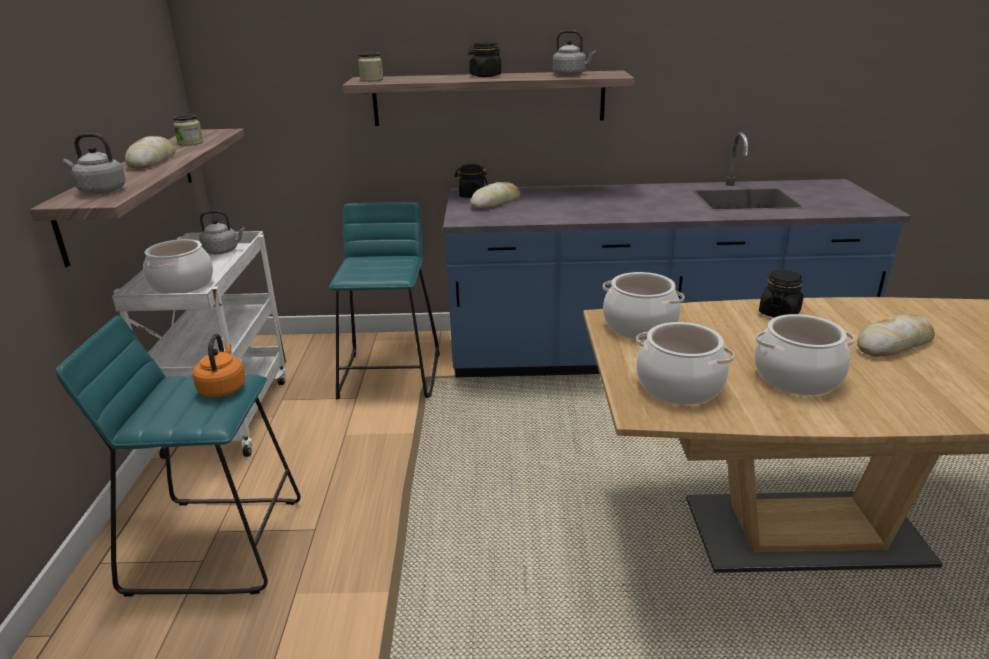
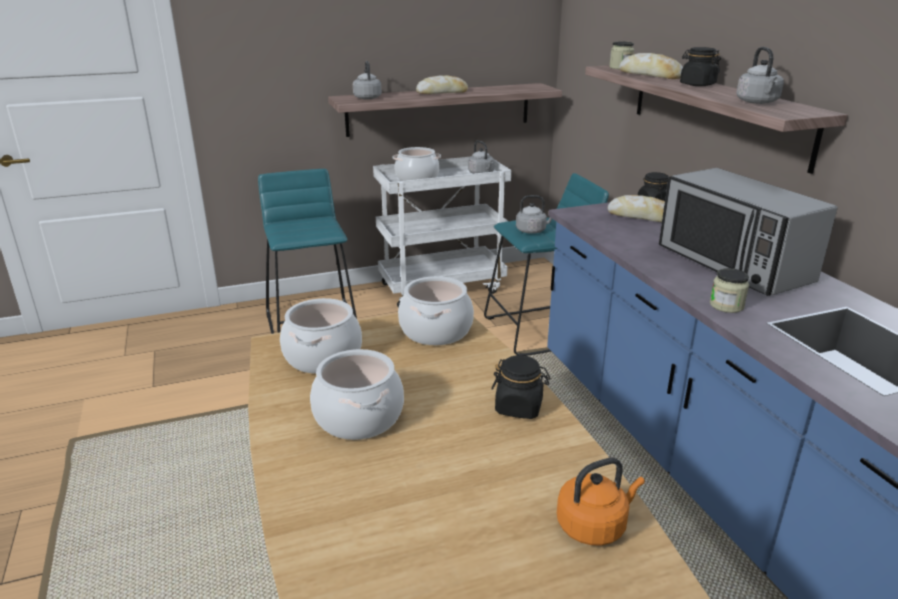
camera: 70 degrees right, 0 degrees up
(190, 143) = (499, 89): jar -> jar (726, 305)
(223, 388) = (320, 230): orange kettle -> orange kettle (594, 525)
(378, 270) = (532, 231): none -> grey kettle
(613, 199) = (732, 264): none -> microwave
(894, 344) = (472, 491): bread -> bread (650, 75)

